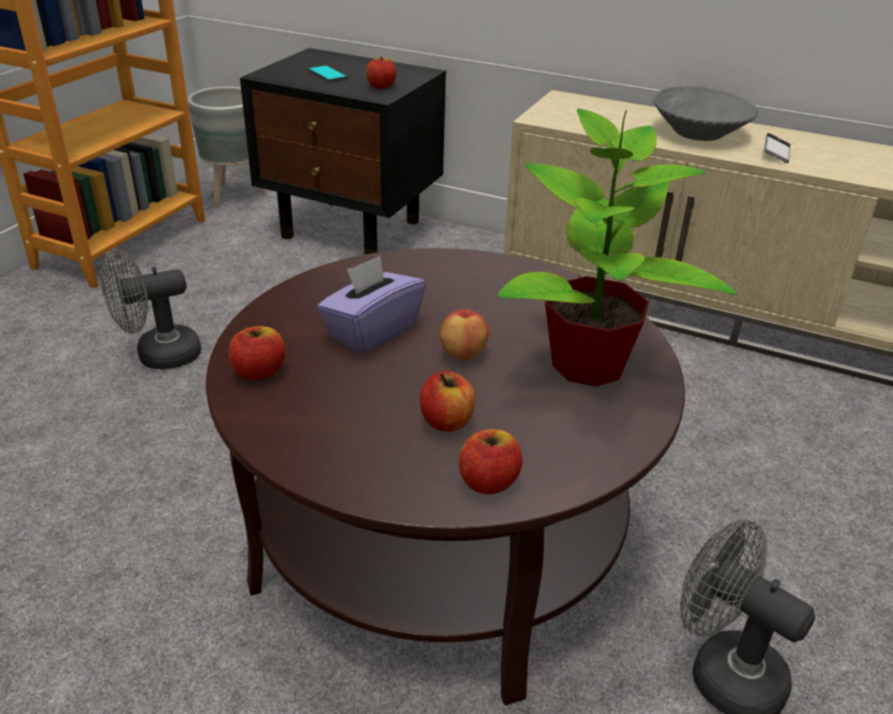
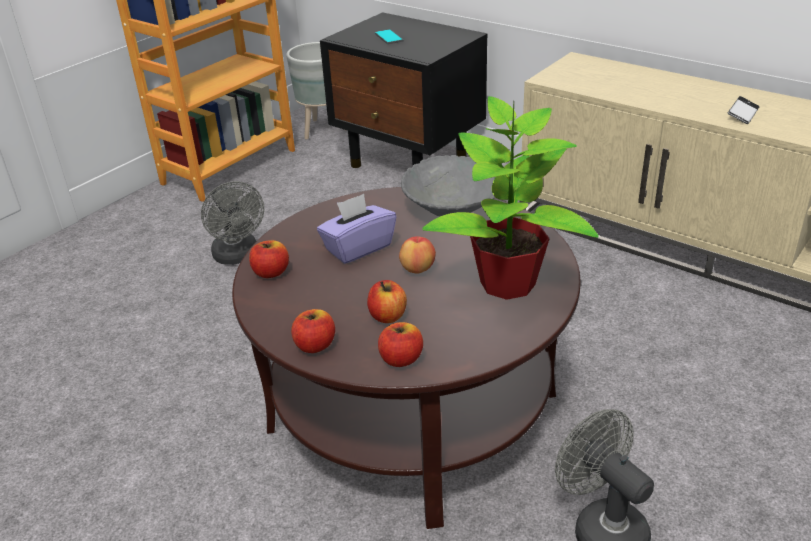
camera: 15 degrees right, 0 degrees up
(158, 356) = (238, 257): grey fan -> grey fan turned 105 degrees counterclockwise
(381, 86) = (427, 48): apple -> apple (315, 345)
(699, 133) = (682, 94): grey bowl -> grey bowl (452, 206)

